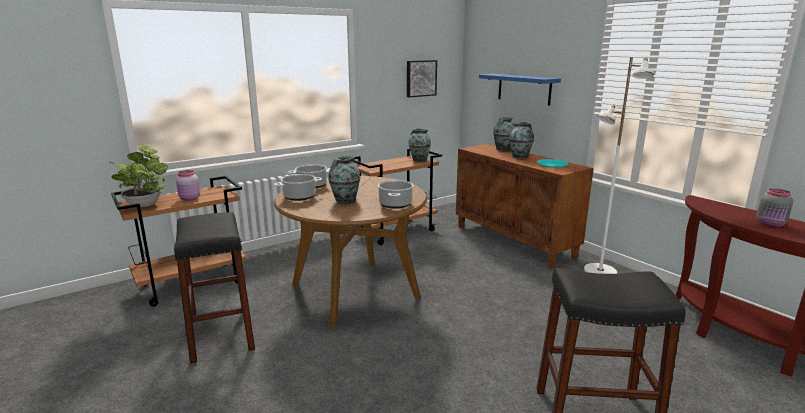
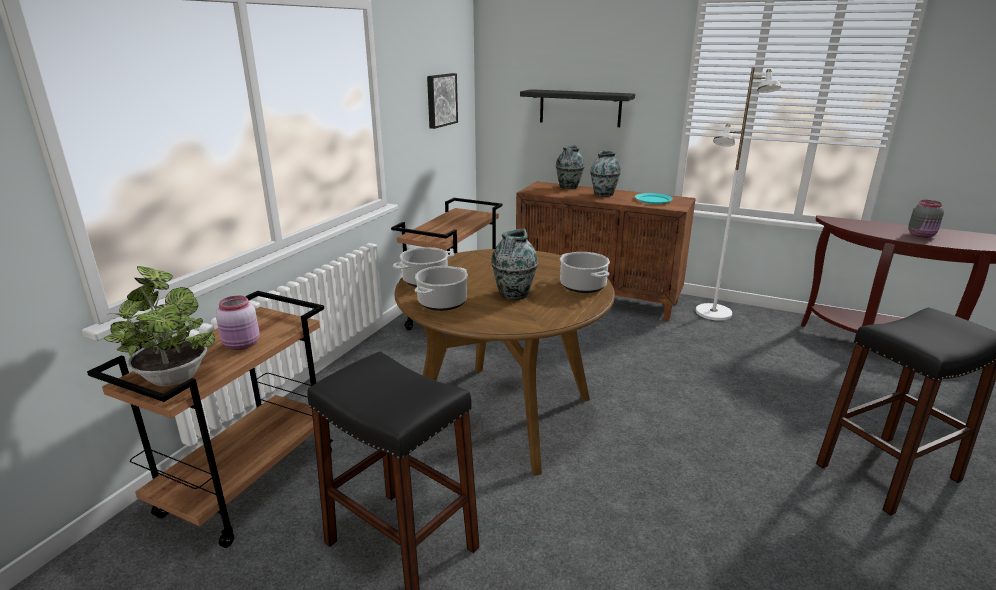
camera: 30 degrees left, 5 degrees up
(419, 160) = (472, 215): vase -> none
(524, 89) = (580, 108): blue shelf -> black shelf

